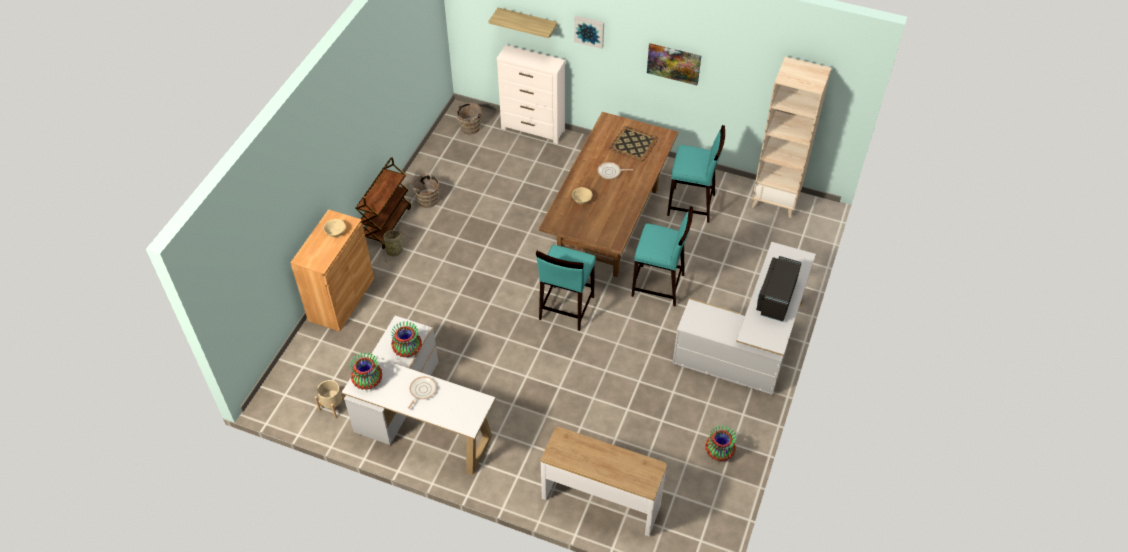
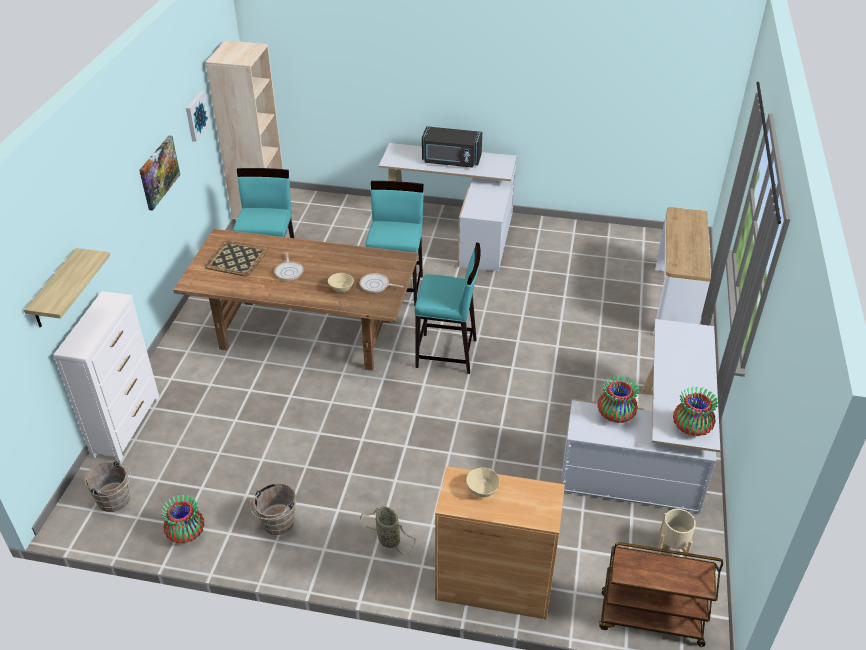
camera: 100 degrees left, 10 degrees down
(386, 224) = (334, 564): brown cart -> brown cart (650, 620)
(422, 391) = (678, 376): frying pan -> frying pan (376, 285)
(589, 31) = (100, 221): picture -> picture (196, 116)
(719, 452) = (586, 240): vase -> vase (186, 533)

